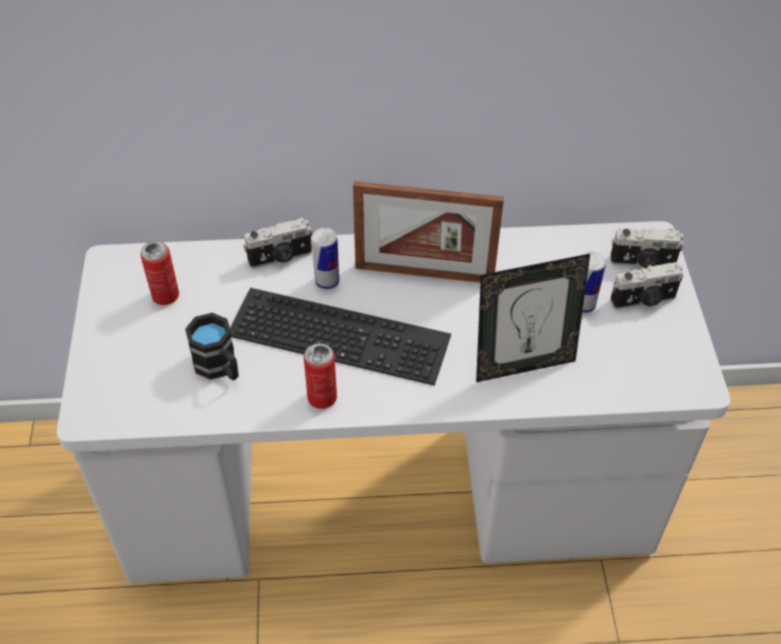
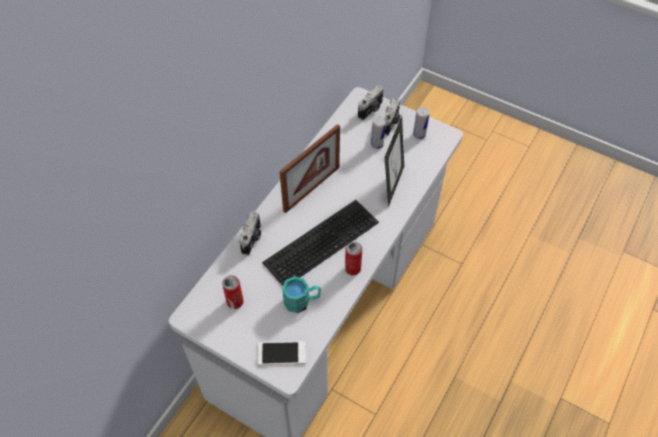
camera: 55 degrees left, 5 degrees up
(116, 390) = (281, 353): none -> phone
(220, 367) = (302, 301): black mug -> turquoise mug
(327, 282) = (284, 229): can -> can (419, 135)

